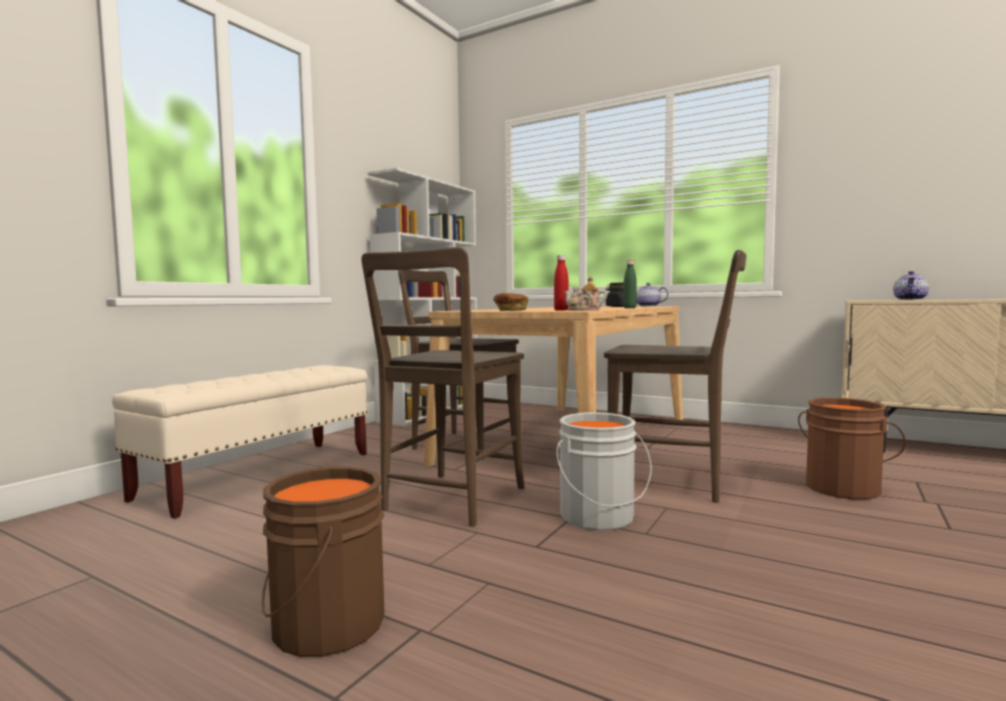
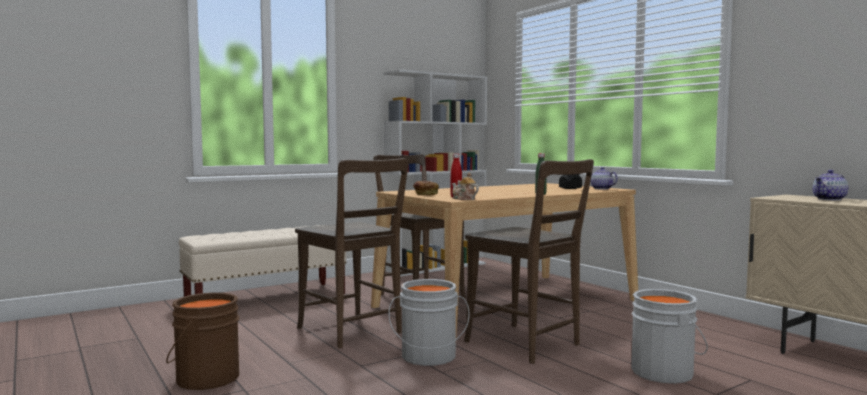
camera: 25 degrees right, 0 degrees up
(450, 501) = (352, 332): brown chair -> brown chair turned 90 degrees counterclockwise
(843, 488) = (664, 372): brown bucket -> grey bucket

